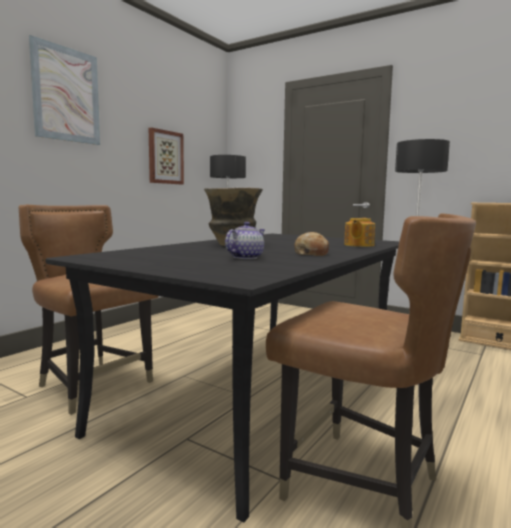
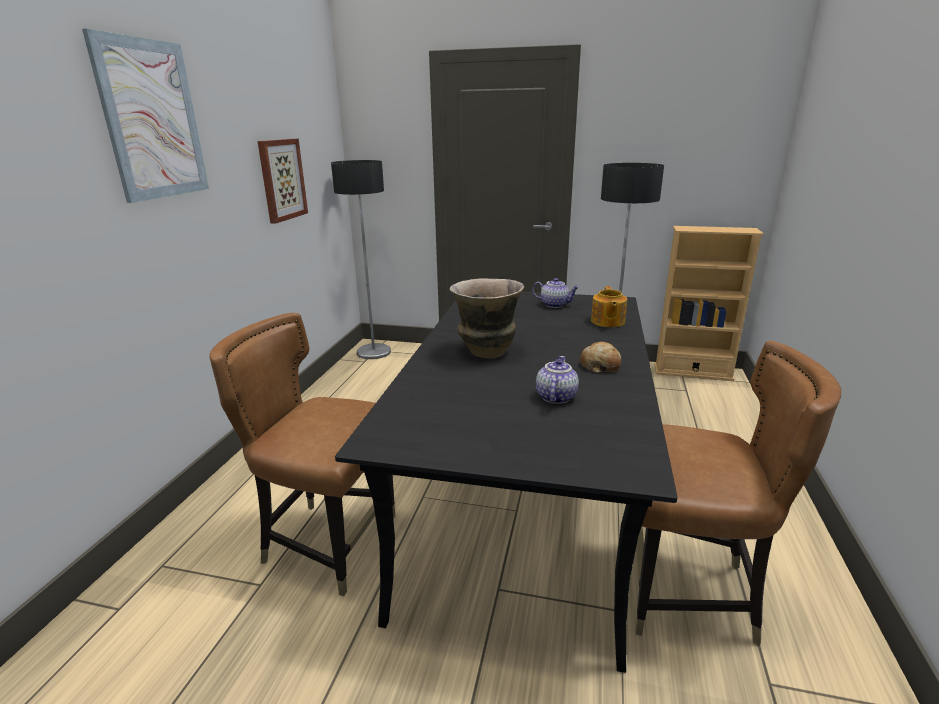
camera: 20 degrees left, 15 degrees up
(328, 239) = (555, 304): none -> teapot

